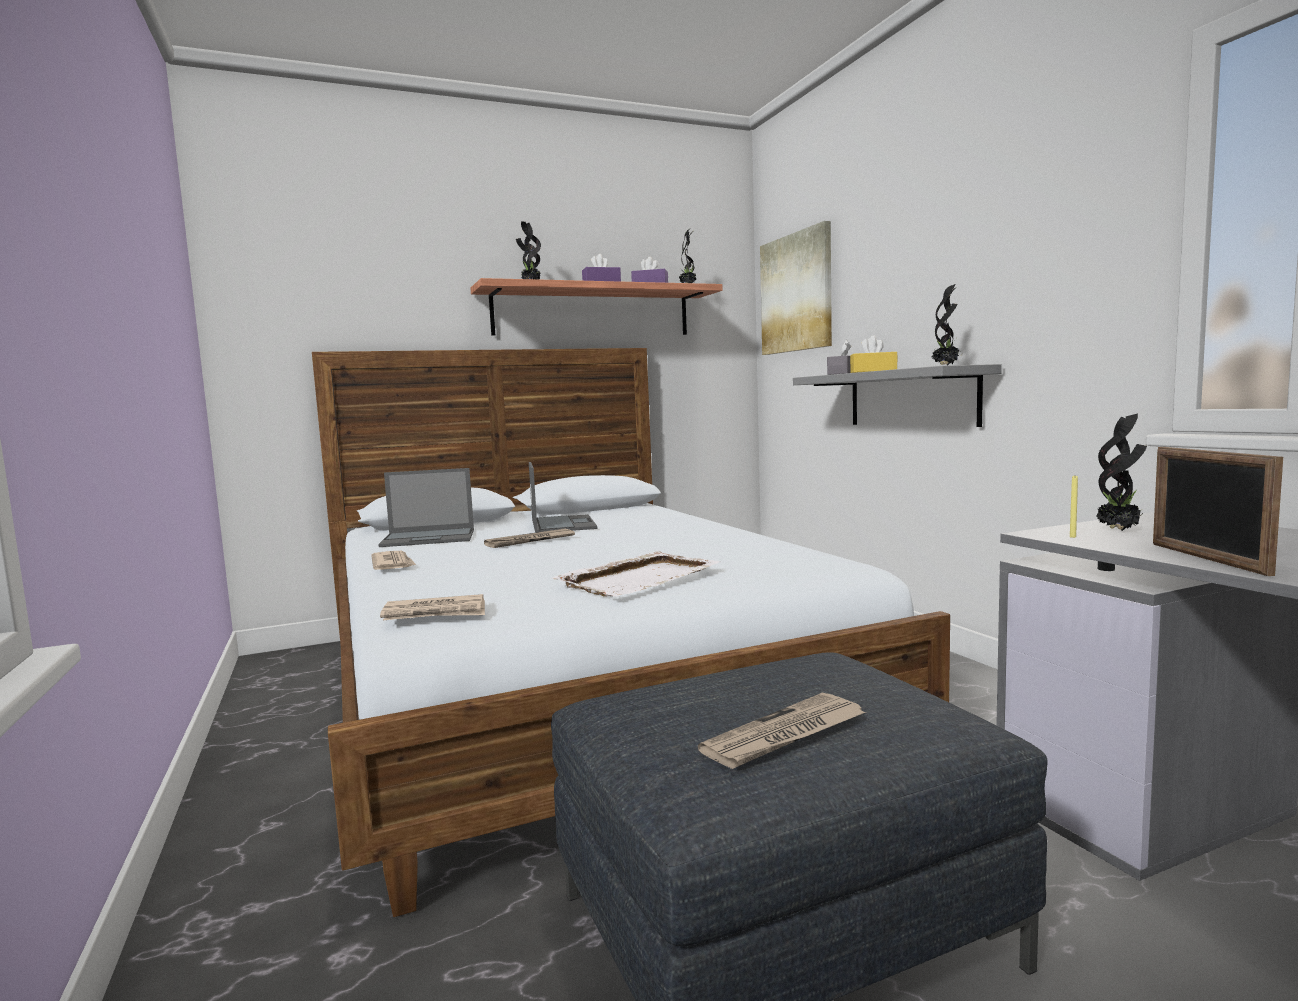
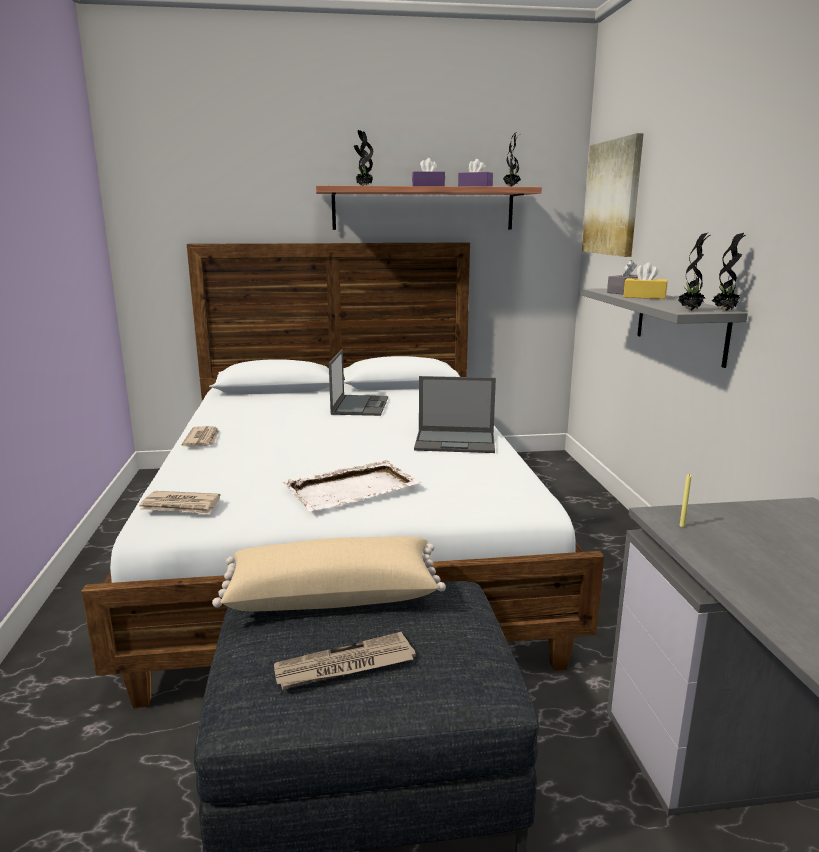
camera: 15 degrees right, 10 degrees up
(430, 538) = (252, 409): laptop -> laptop (456, 442)
(530, 541) = (316, 425): newspaper -> none
(694, 680) = (333, 595): none -> beige pillow
(1119, 530) = (738, 523): potted plant -> potted plant (725, 310)
(1206, 558) = (752, 583): picture frame -> none

